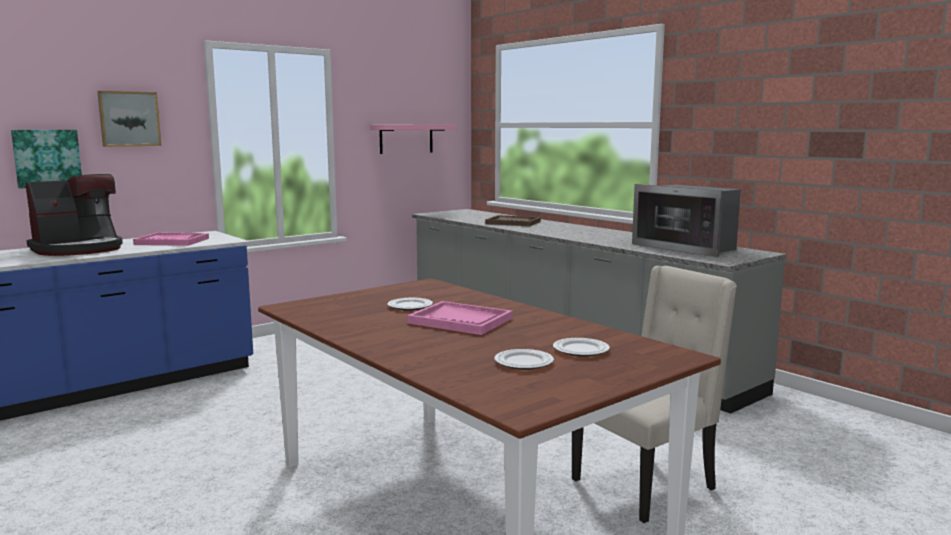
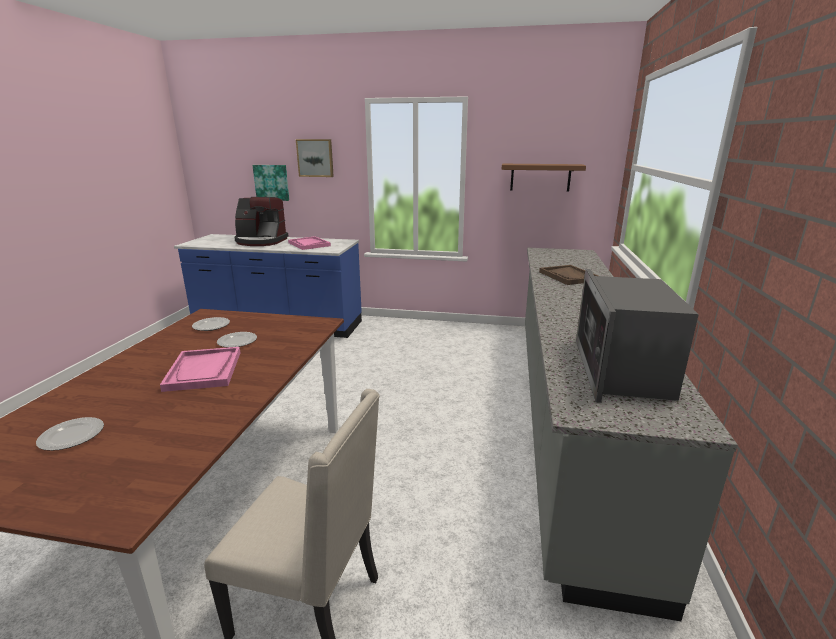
camera: 50 degrees right, 10 degrees up
(406, 139) = (540, 177): pink shelf -> brown shelf
(581, 350) = (127, 449): plate -> plate (212, 326)

